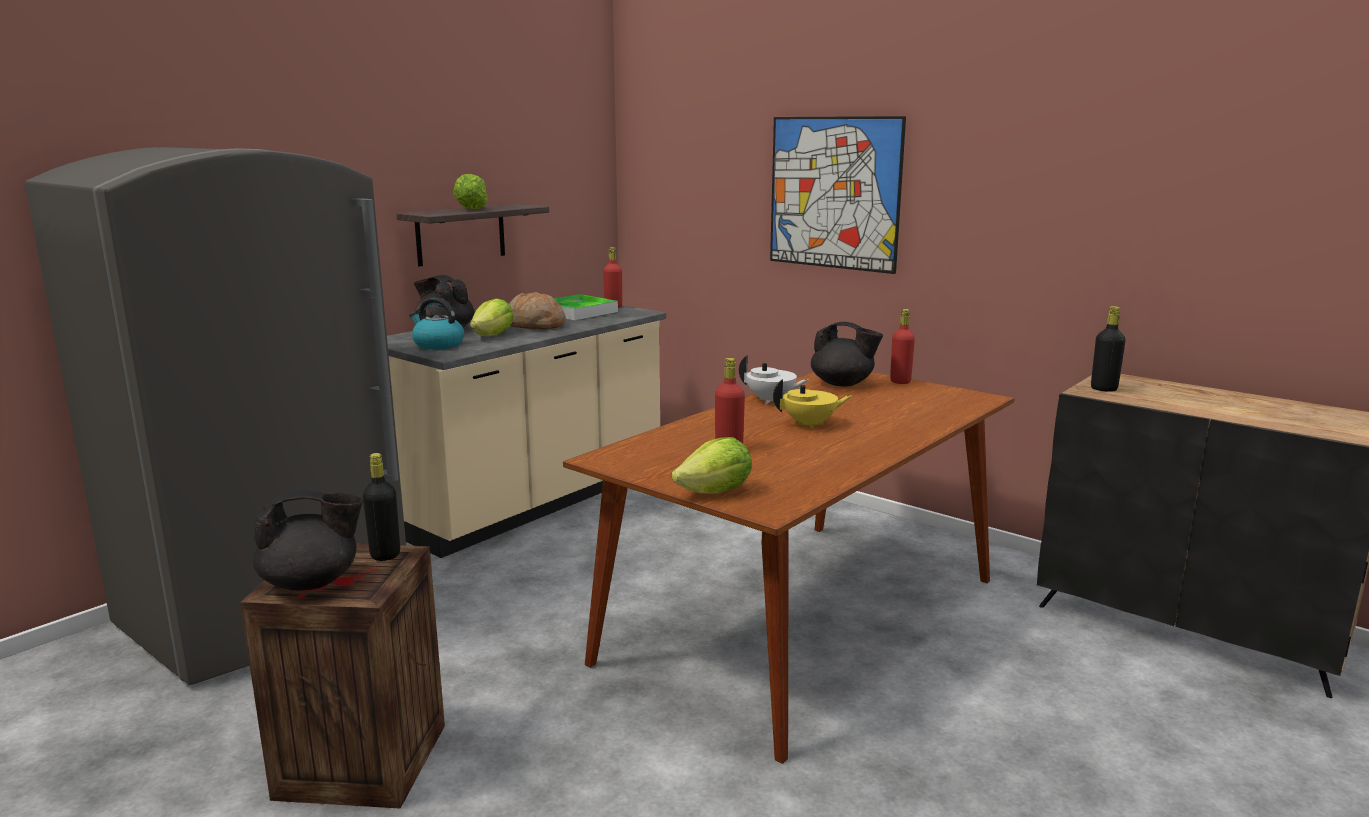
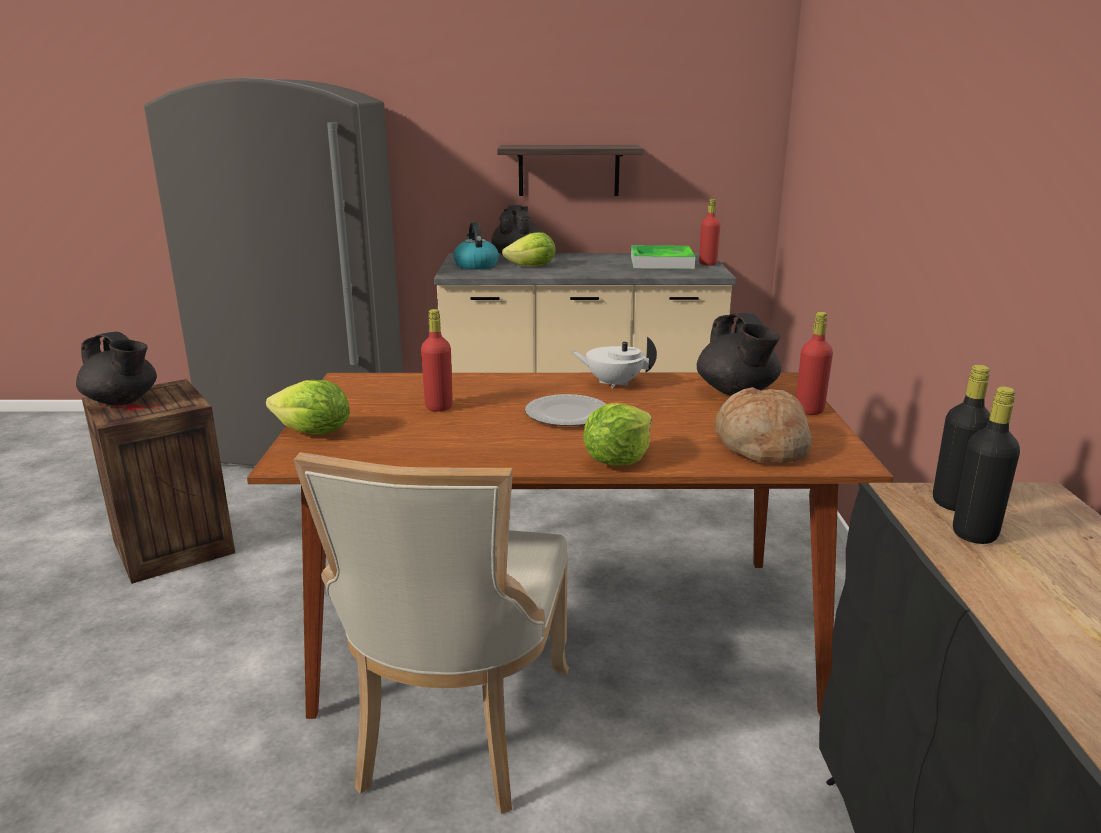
camera: 50 degrees right, 5 degrees up
(385, 555) = (183, 401): black bottle -> black bottle (974, 534)
(471, 209) = (565, 146): lettuce -> lettuce (617, 460)
(535, 325) = (589, 266): bread -> bread (760, 445)
(771, 401) = (613, 383): white teapot -> white teapot turned 120 degrees clockwise
(810, 424) = (567, 414): yellow teapot -> plate
(834, 193) = (895, 149): picture -> none
(872, 702) = (458, 731): none -> beige chair

